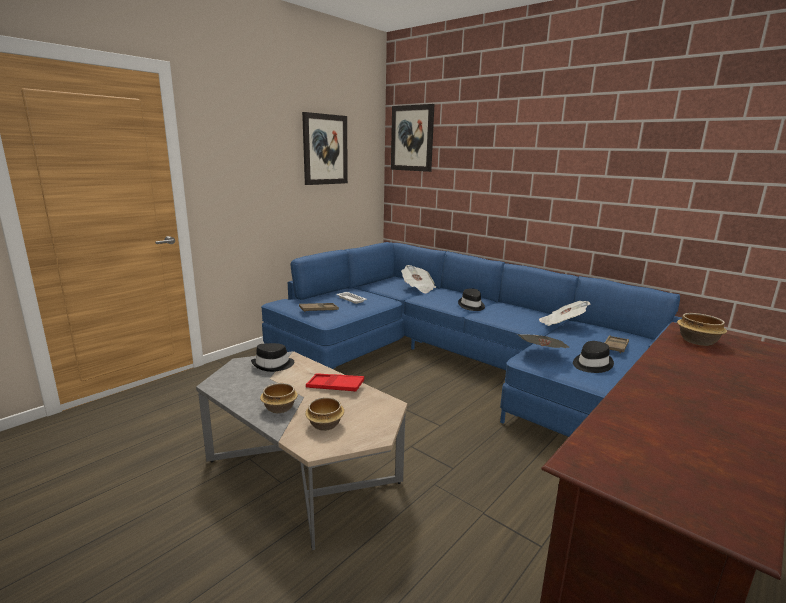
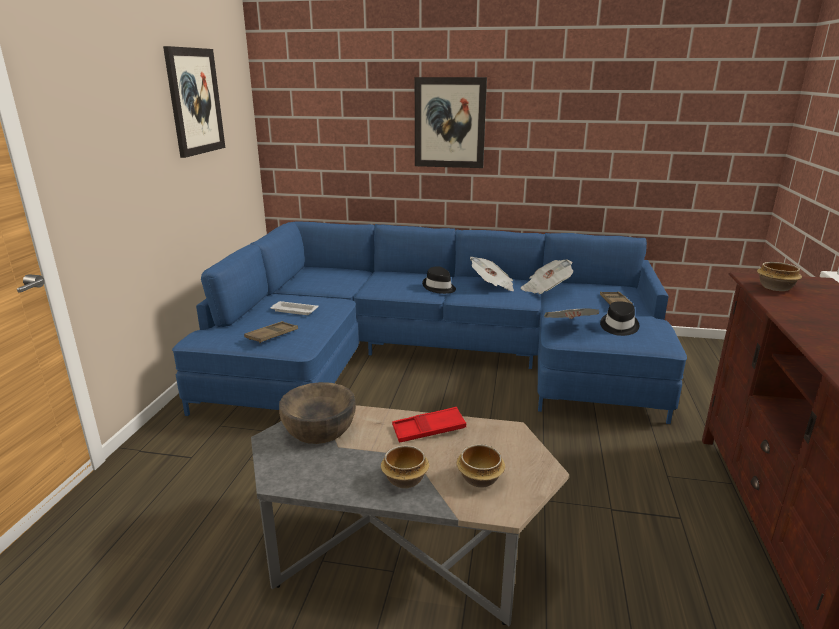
camera: 30 degrees left, 5 degrees up
(273, 365) = (319, 428): black hat -> brown bowl
(412, 138) = (298, 78): picture -> picture (449, 123)
(418, 288) = (354, 277): newspaper -> newspaper (492, 286)

